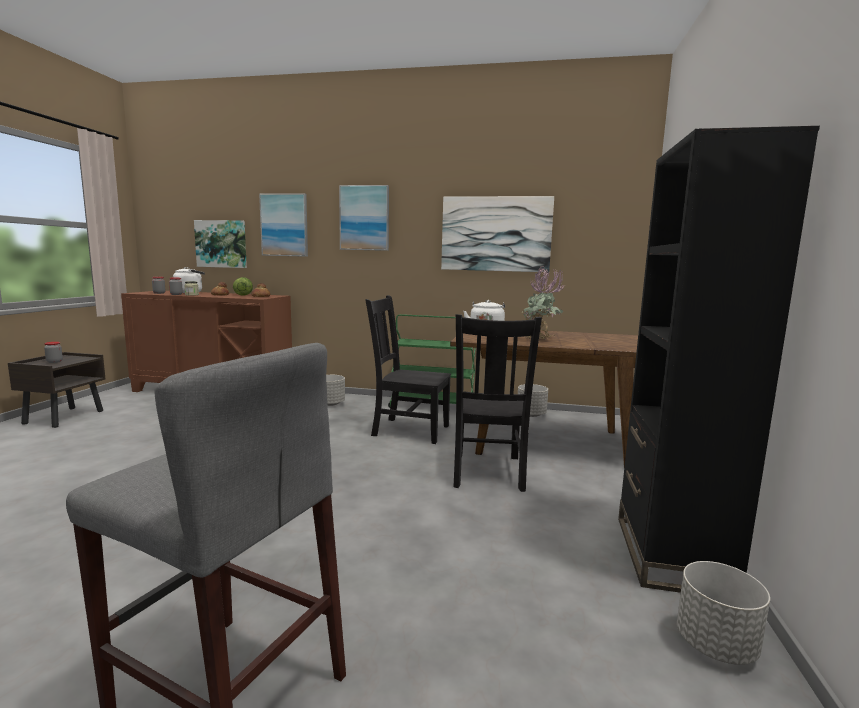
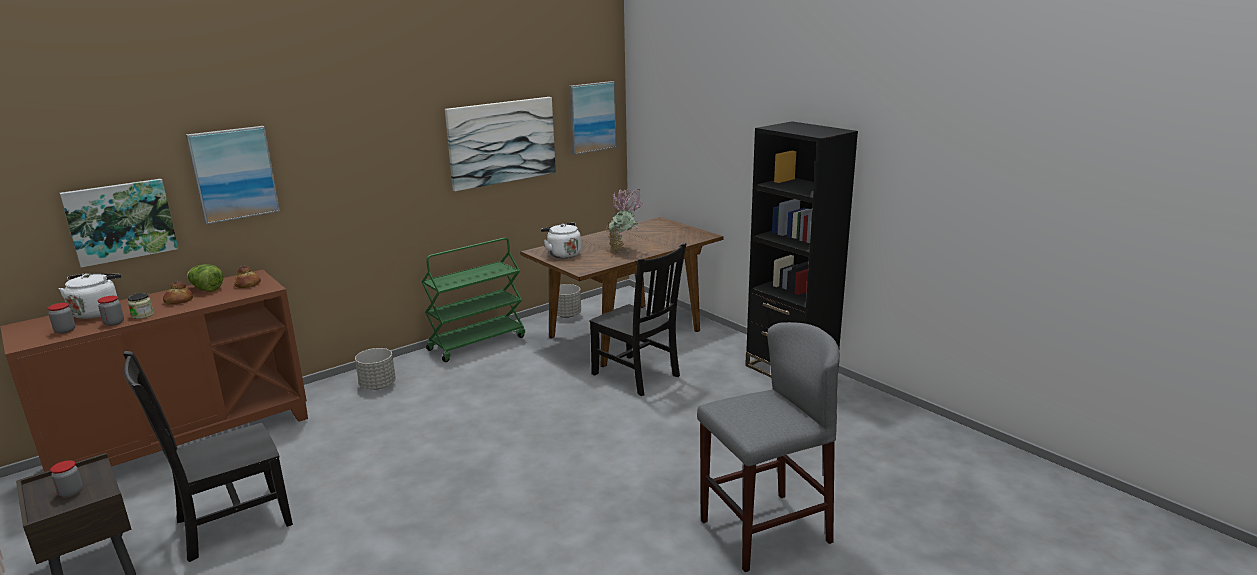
camera: 50 degrees left, 10 degrees up
(364, 218) = (352, 146): picture -> picture (592, 117)
(408, 430) = (514, 374): black chair -> black chair (229, 524)
(716, 645) = (853, 398): grey planter -> none

